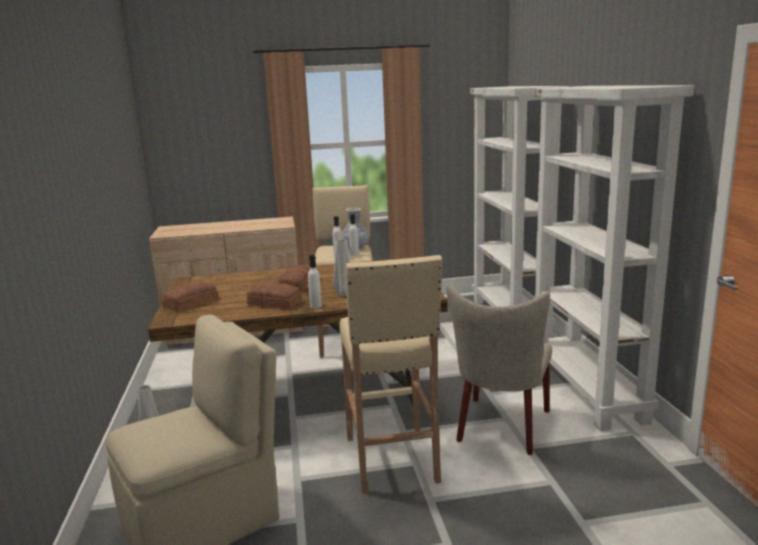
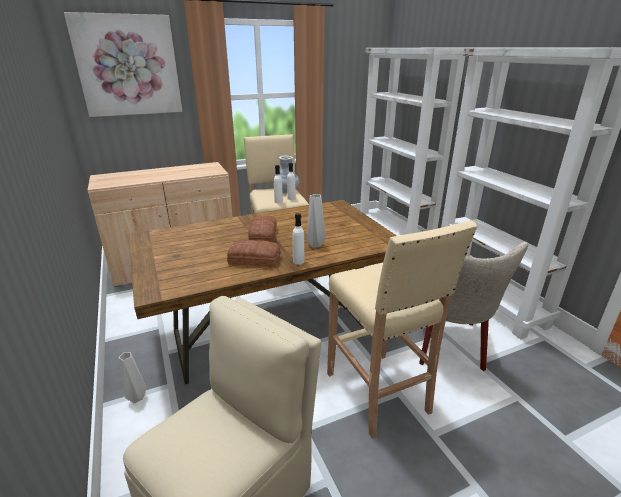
camera: 15 degrees left, 10 degrees up
(190, 302) = (164, 265): bread -> none
(206, 118) = (128, 66): none -> picture

